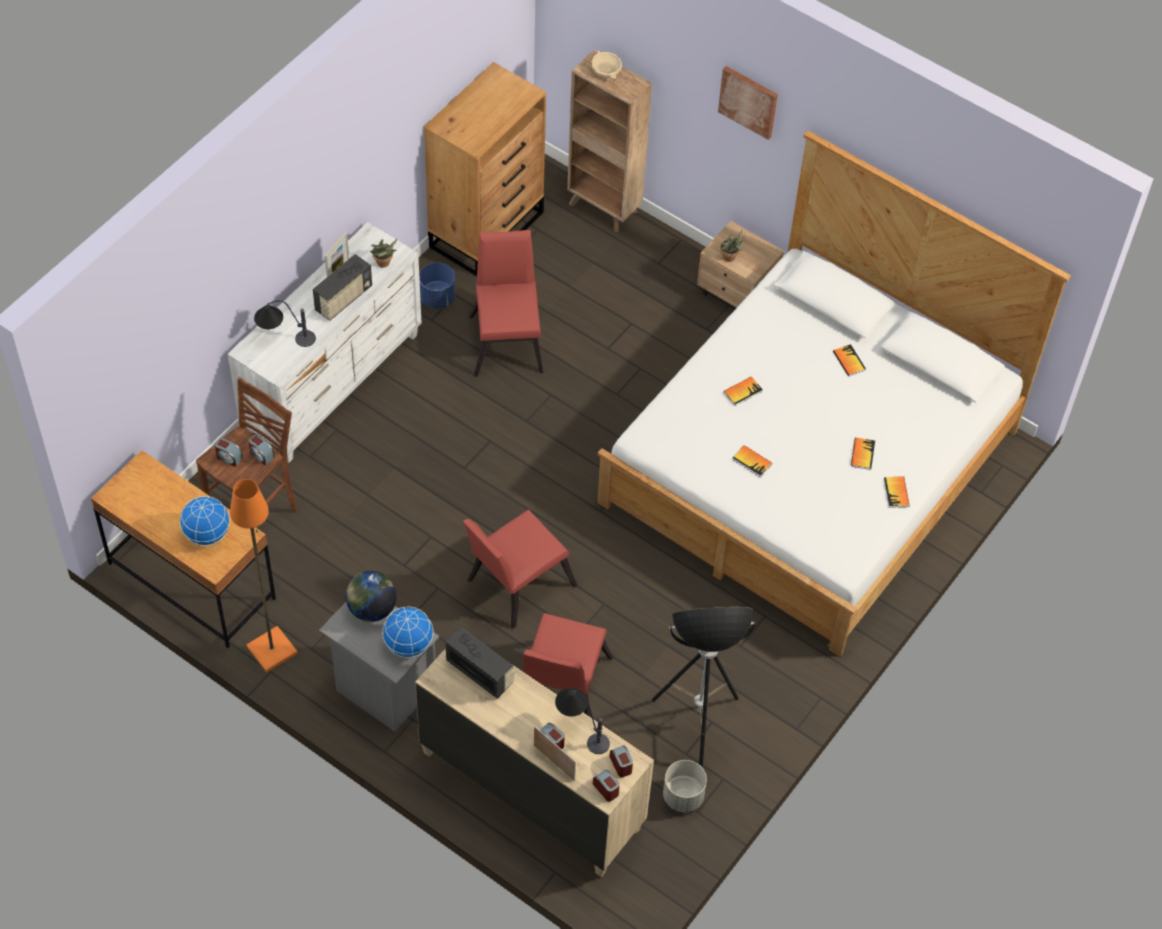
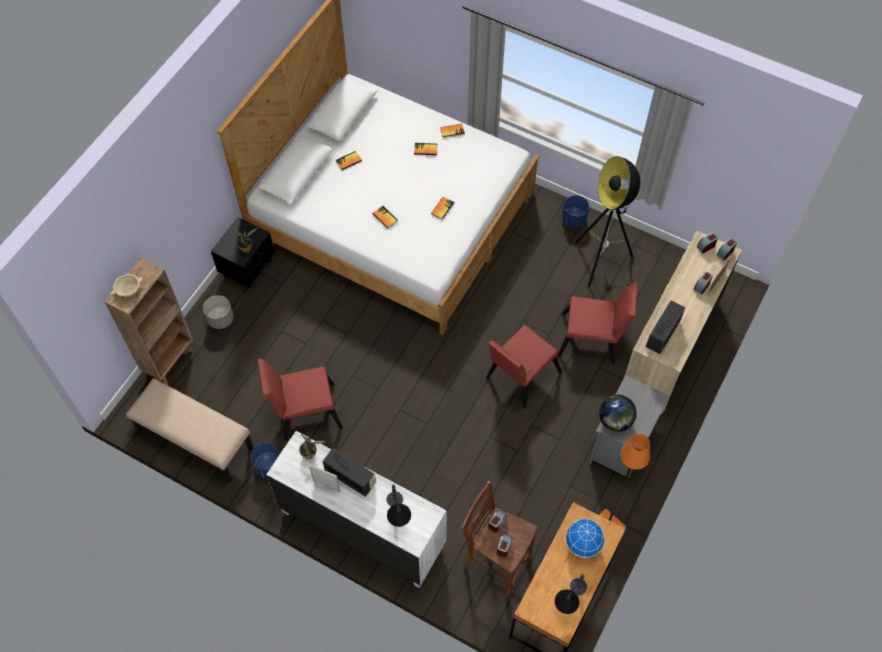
camera: 95 degrees left, 5 degrees up
(408, 645) = (638, 392): globe -> none
(487, 229) = (195, 440): brown dresser -> beige bench
(515, 585) = (519, 377): red chair -> red chair turned 90 degrees clockwise
(580, 729) = (688, 271): table lamp -> table lamp (569, 601)
(683, 796) = (651, 264): grey planter -> grey planter (220, 319)
(737, 294) = (248, 267): beige nightstand -> black nightstand
(748, 101) = (182, 173): picture -> none
(781, 703) = (573, 219): none -> blue planter

